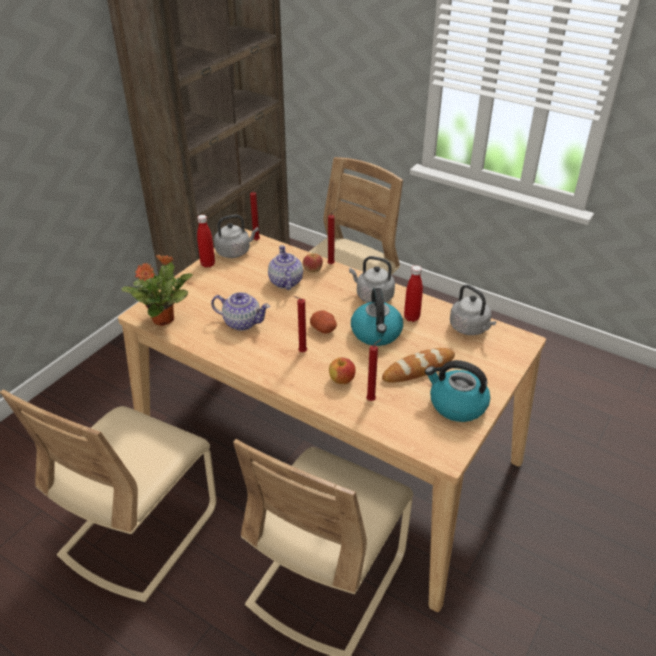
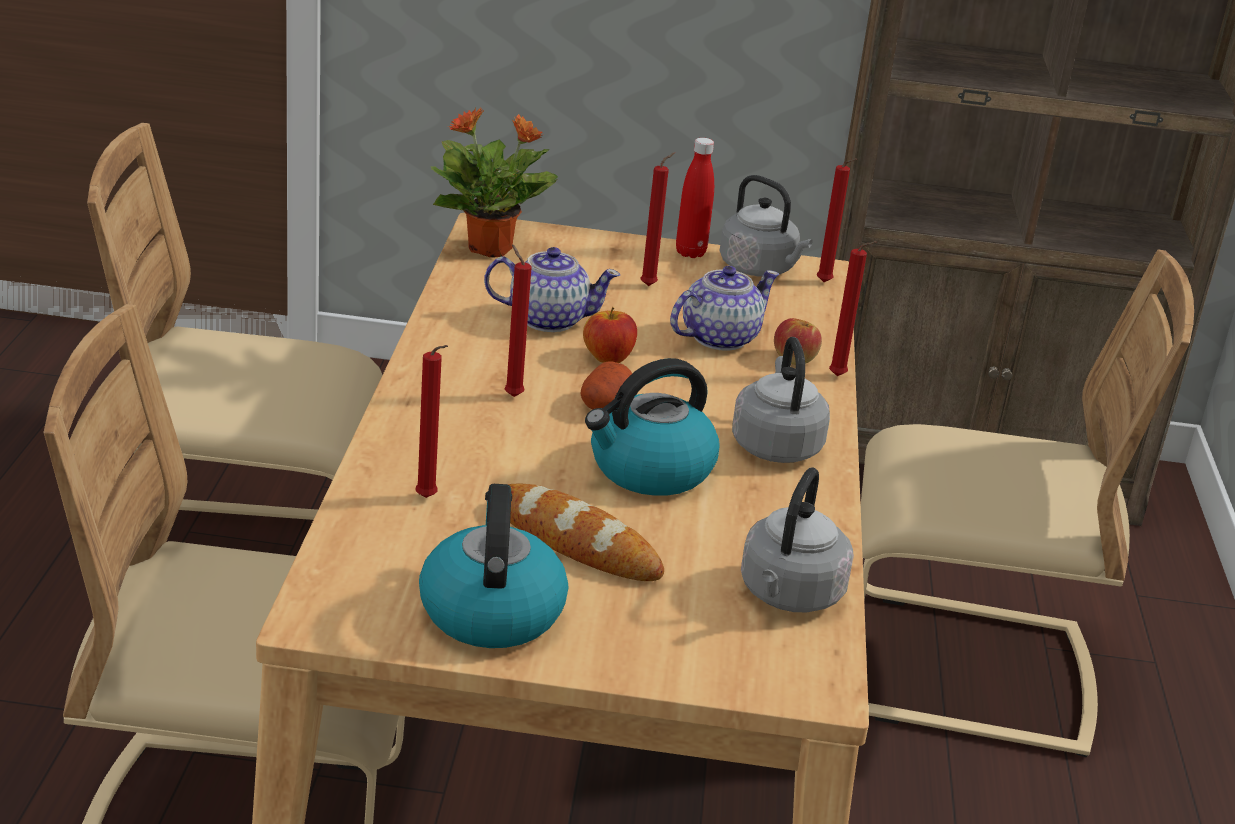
camera: 60 degrees right, 10 degrees down
(230, 284) = (650, 285): none -> red candle
(242, 322) = (547, 319): teapot -> teapot turned 75 degrees counterclockwise
(342, 380) = (463, 454): apple -> apple (608, 358)
(411, 317) = (749, 506): red bottle -> none

